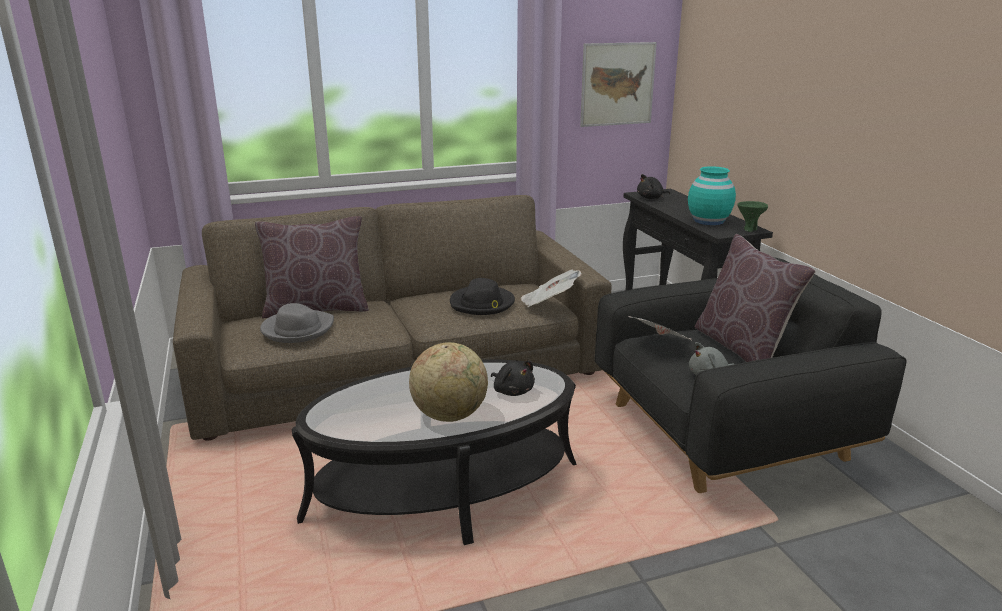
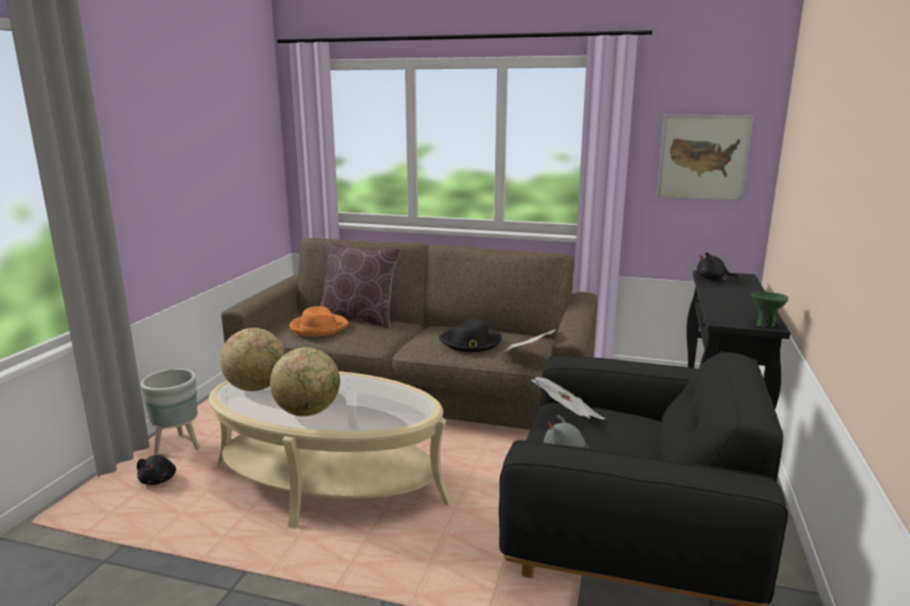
camera: 35 degrees right, 5 degrees down
(214, 524) = (178, 447): none -> grey planter
(297, 329) = (318, 327): grey hat -> orange hat
(350, 411) = (256, 387): none -> globe
(443, 490) = (328, 483): black coffee table -> beige coffee table
(512, 391) = (378, 410): black plush toy -> black plush toy (159, 480)
(709, 221) = (733, 309): turquoise vase -> none
(742, 348) = (650, 444): brown pillow -> none

